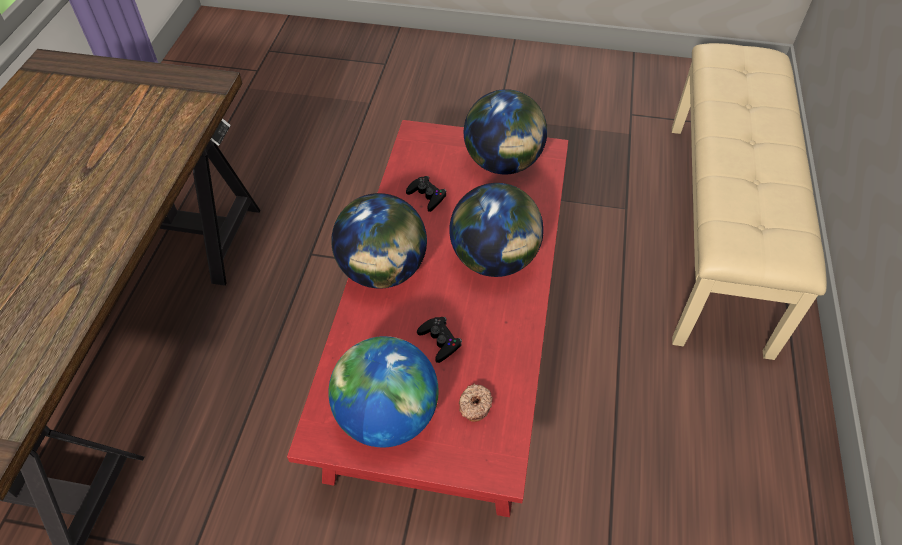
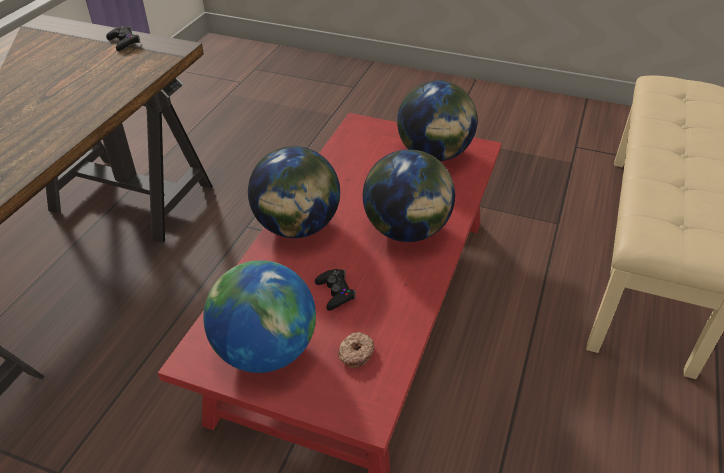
camera: 10 degrees right, 10 degrees down
(427, 196) = (355, 172): black game controller -> black game controller (124, 42)

